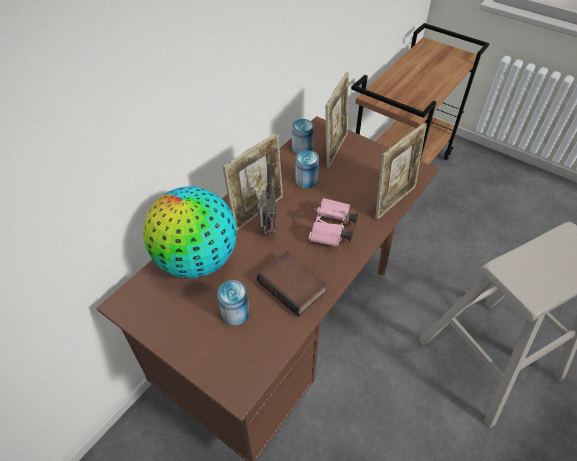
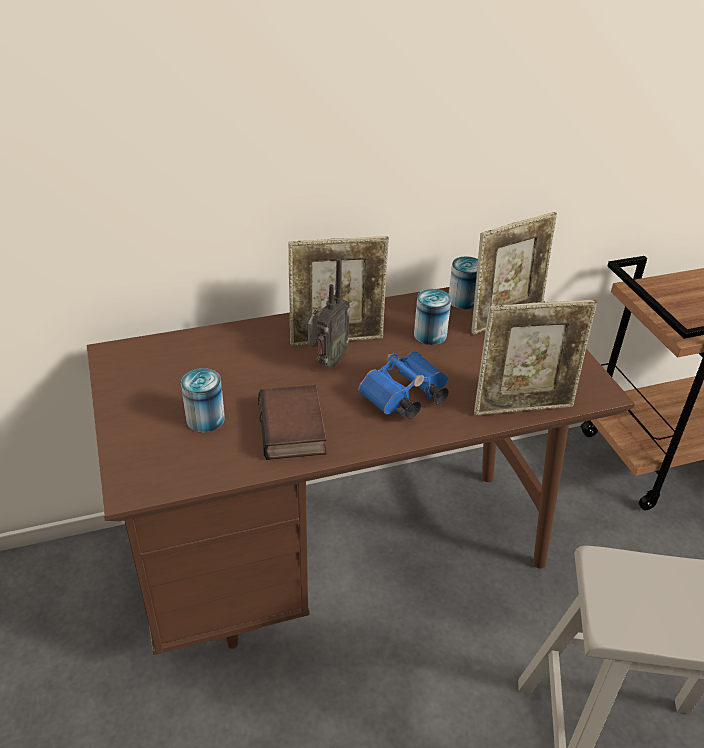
camera: 35 degrees right, 10 degrees down
(197, 260) = (221, 352): globe -> none
(332, 230) = (403, 399): pink binoculars -> blue binoculars

